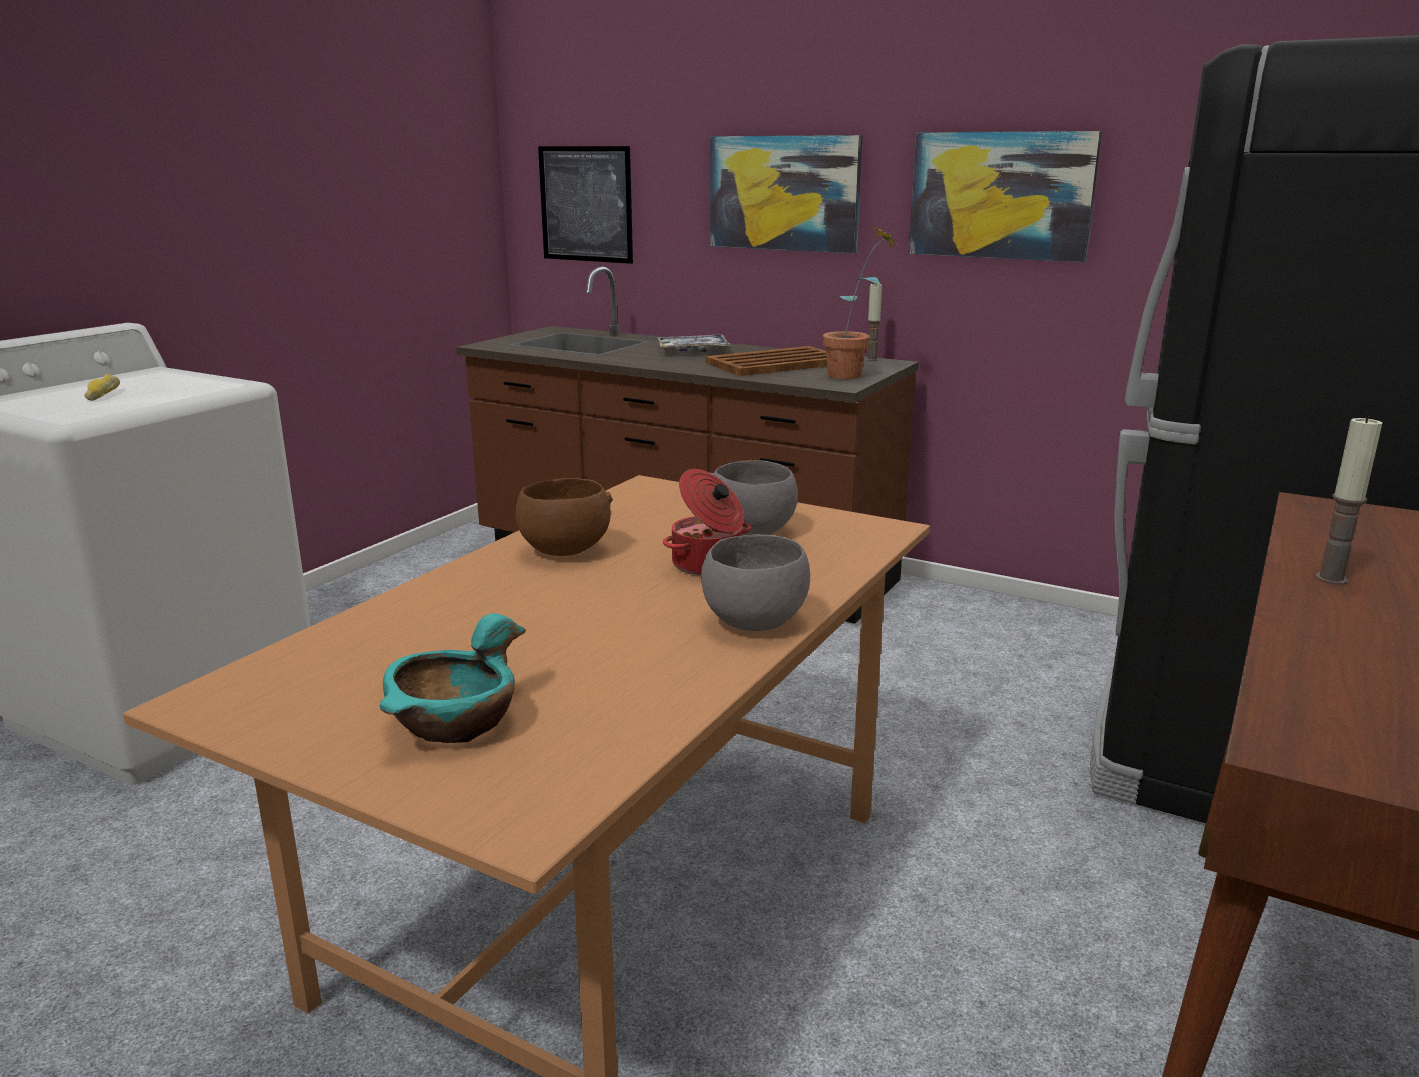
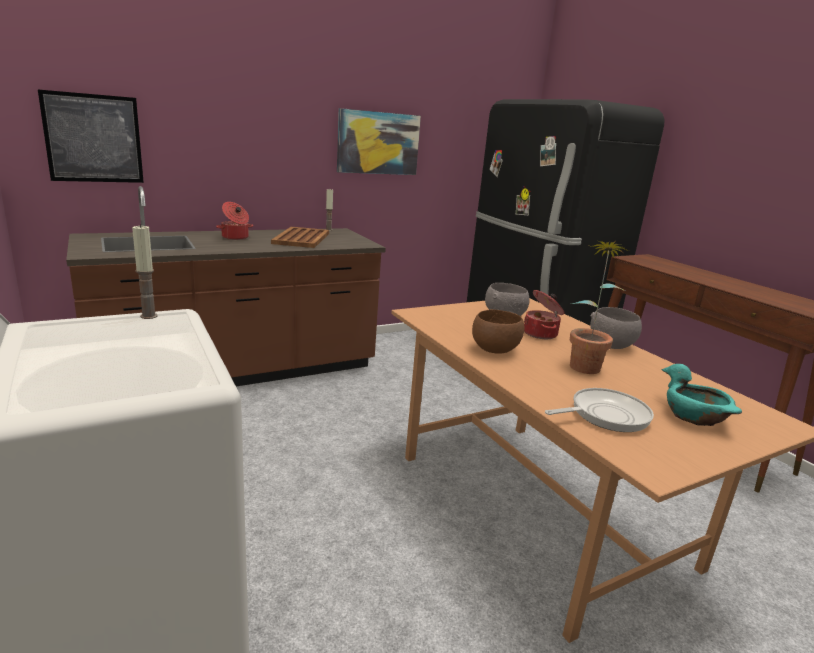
camera: 60 degrees left, 0 degrees up
(102, 395) = (110, 357): bread -> none
(377, 651) = (605, 415): none -> frying pan
(693, 351) = (235, 237): tray -> cooking pot
(784, 193) = (261, 137): picture -> none
(855, 375) = (352, 238): potted plant -> potted plant (585, 364)
(1331, 579) = (694, 276): candle -> candle (149, 316)

